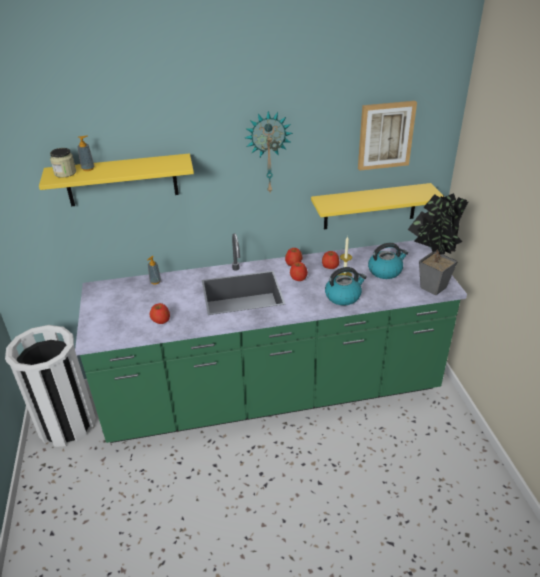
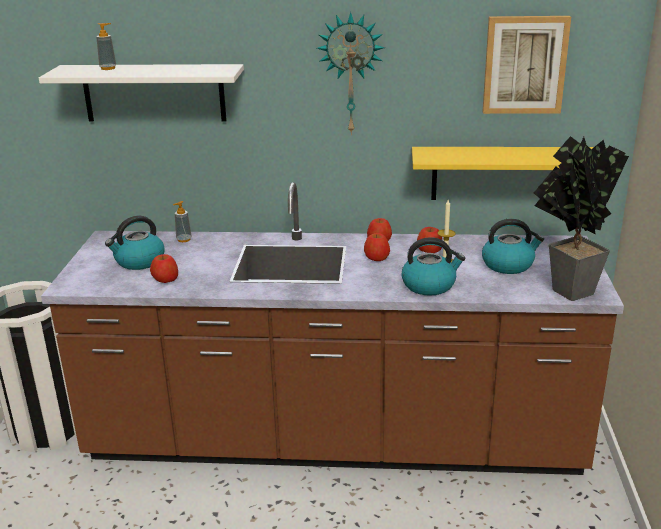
camera: 15 degrees right, 10 degrees down
(65, 173) = (78, 70): jar -> none
(122, 180) = (154, 93): yellow shelf -> white shelf
(132, 307) = (139, 261): none -> kettle
(272, 394) = (334, 440): green counter -> brown counter

